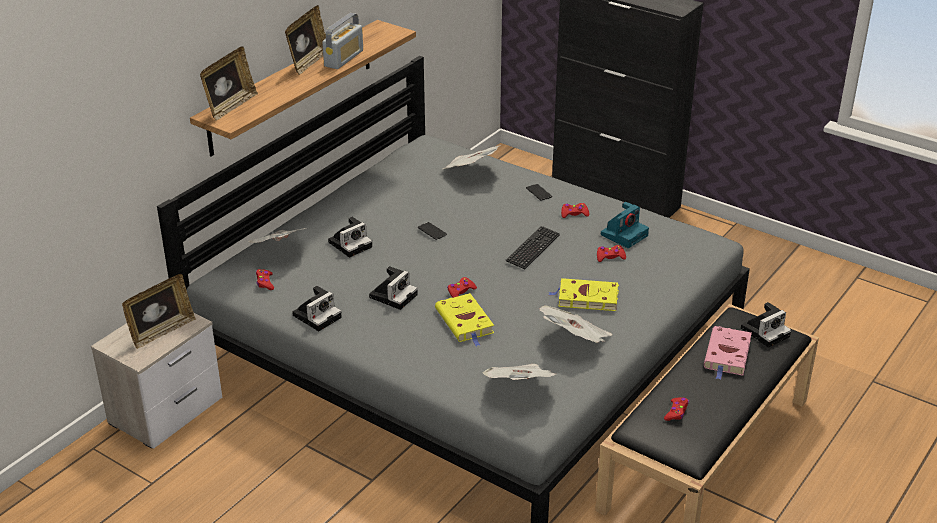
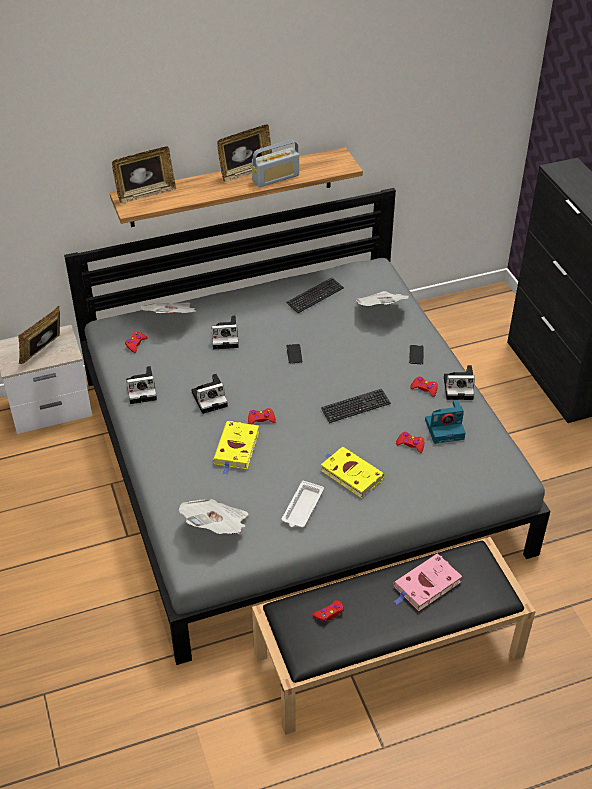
camera: 35 degrees right, 10 degrees up
(161, 331) = (44, 351): picture frame -> picture frame turned 135 degrees clockwise
(398, 182) = (315, 296): none -> keyboard
(576, 340) = (302, 508): newspaper -> white tray
(765, 331) = (484, 581): camera -> camera (459, 387)

